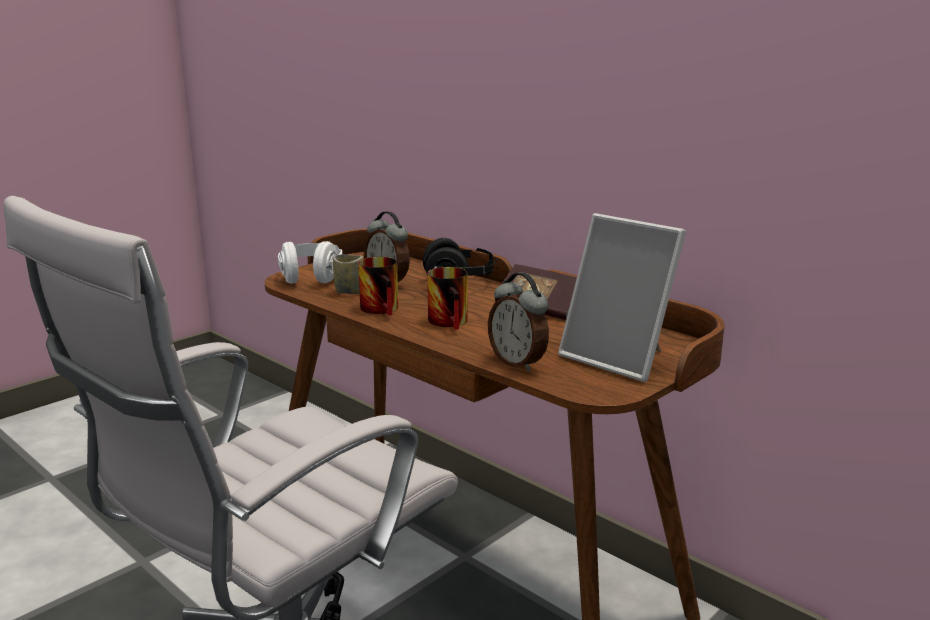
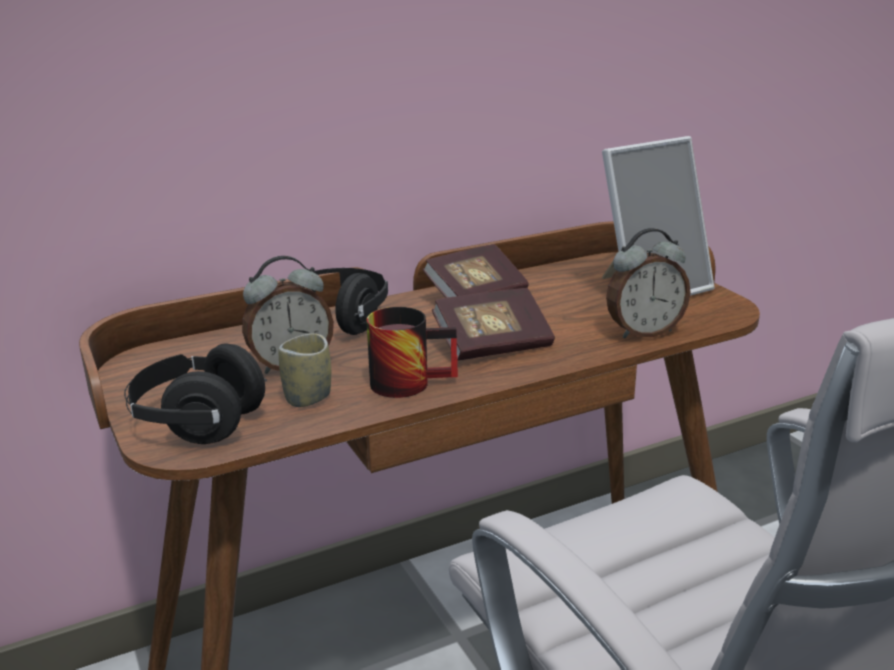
camera: 70 degrees left, 5 degrees up
(311, 278) = (198, 422): white headphones -> black headphones
(453, 322) = (493, 346): mug -> book

